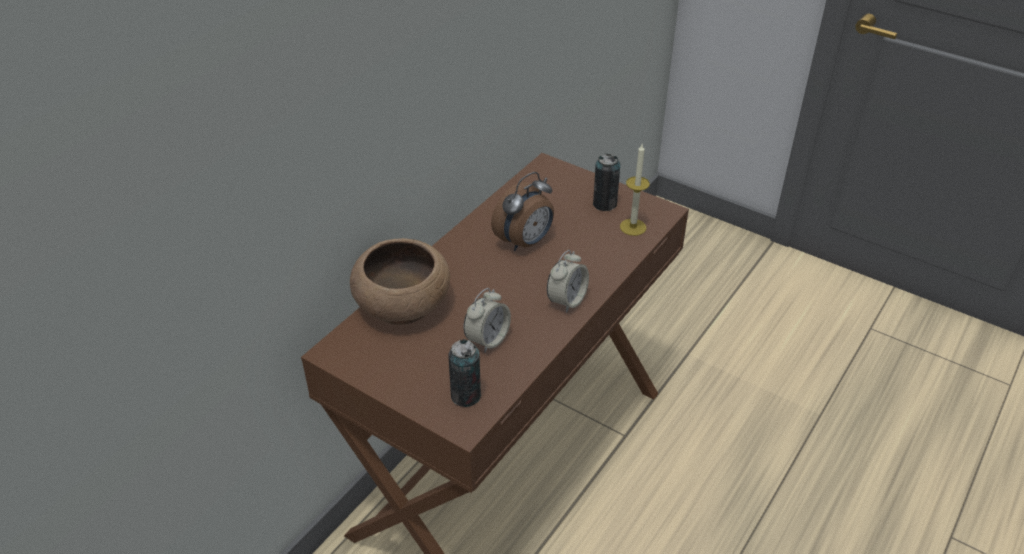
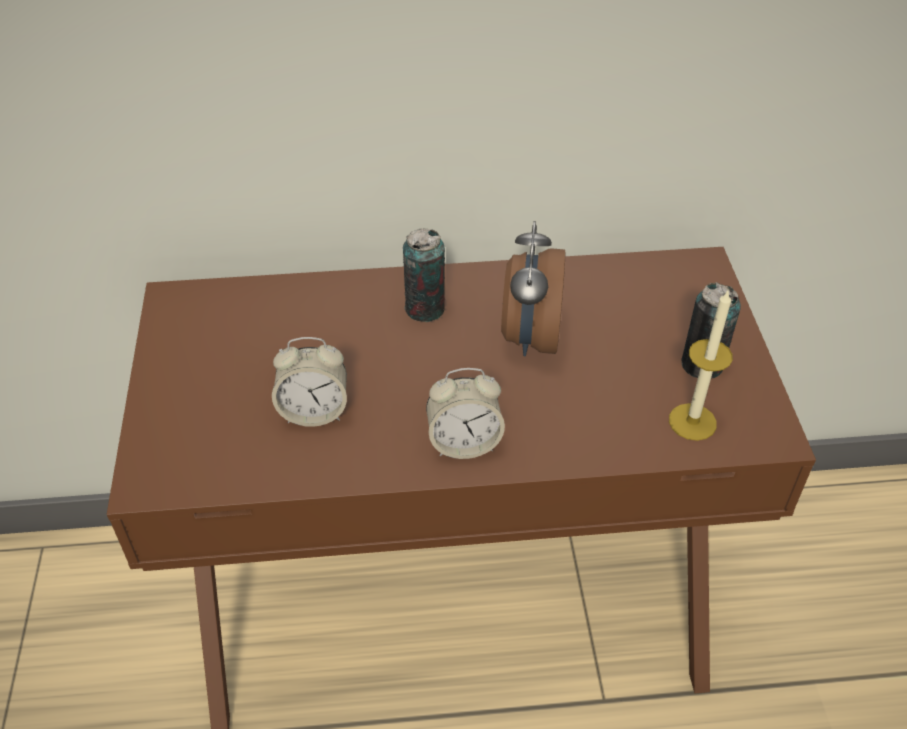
camera: 50 degrees right, 5 degrees up
(404, 306) = (301, 306): brown bowl -> none
(465, 396) = (198, 452): can -> can (425, 309)
(525, 242) = (529, 337): alarm clock -> alarm clock turned 90 degrees clockwise

